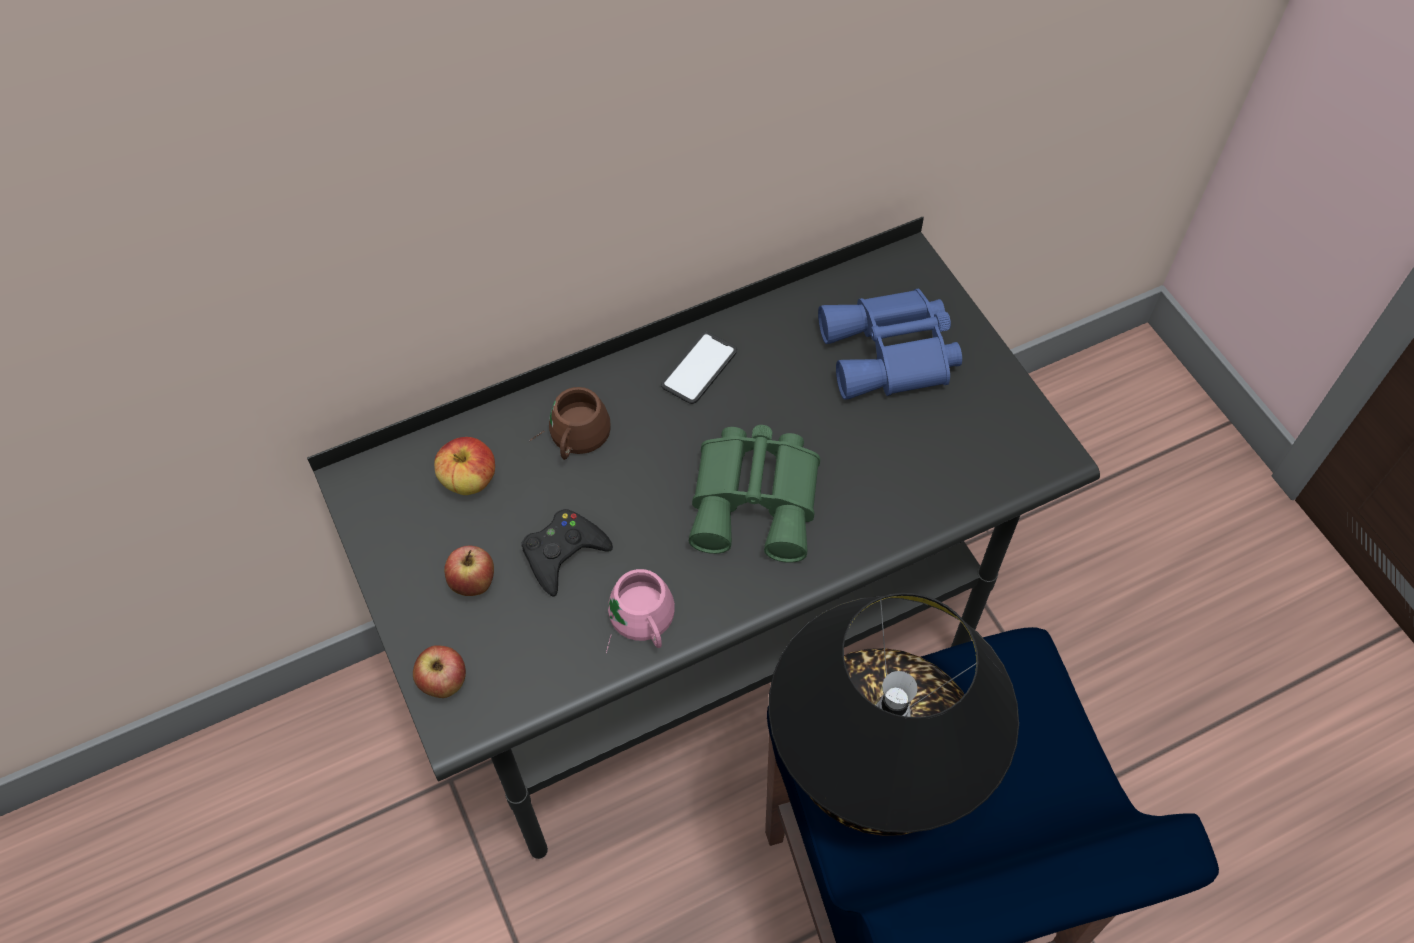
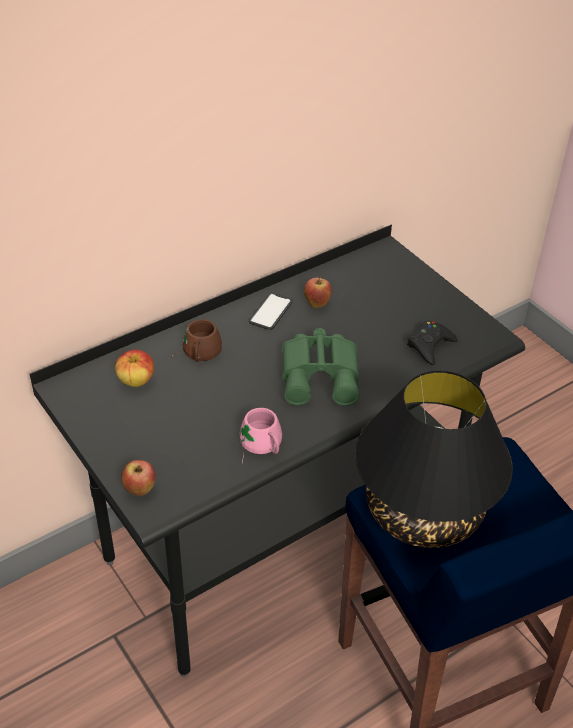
camera: 10 degrees left, 15 degrees down
(474, 584) = (149, 435): apple -> apple (317, 304)
(563, 553) = (204, 413): black game controller -> black game controller (430, 345)
(891, 355) = (387, 296): blue binoculars -> none

